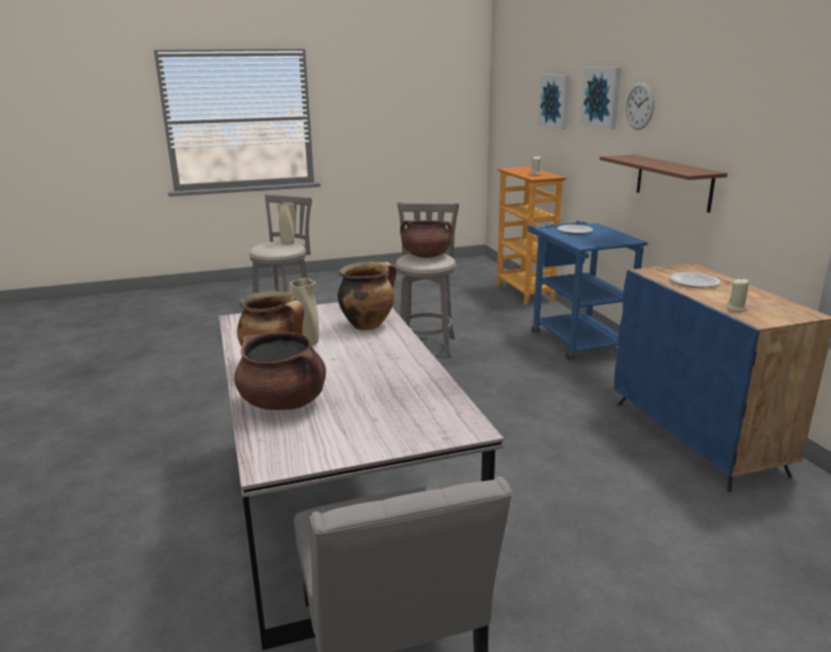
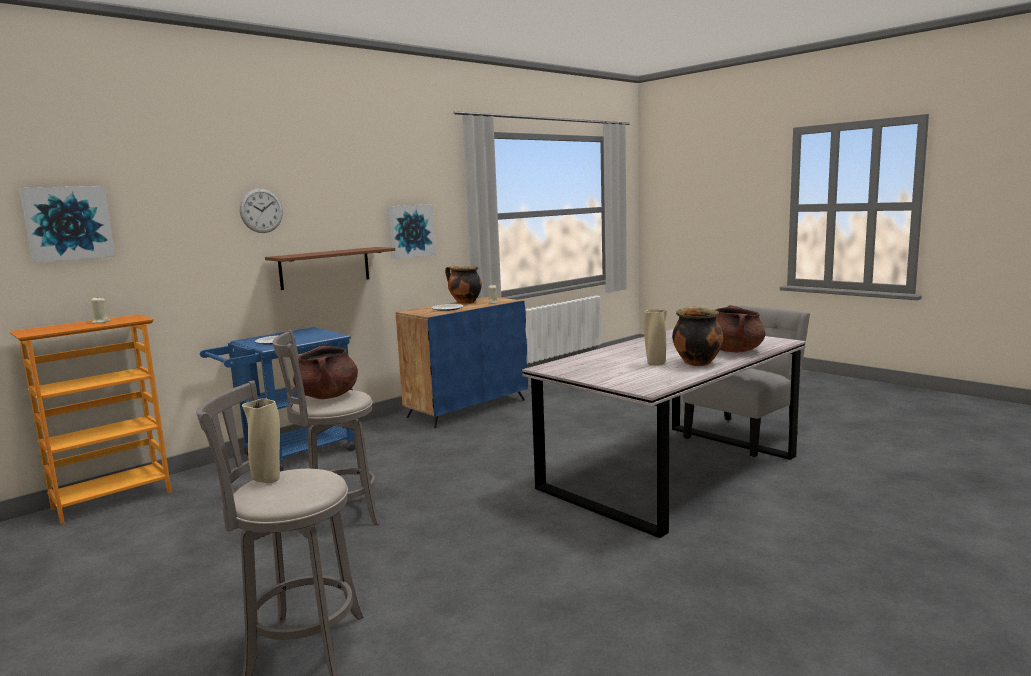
camera: 115 degrees left, 10 degrees down
(368, 324) = (593, 360): cooking pot -> cooking pot (464, 302)
(602, 97) = (190, 208): picture -> picture (410, 231)

